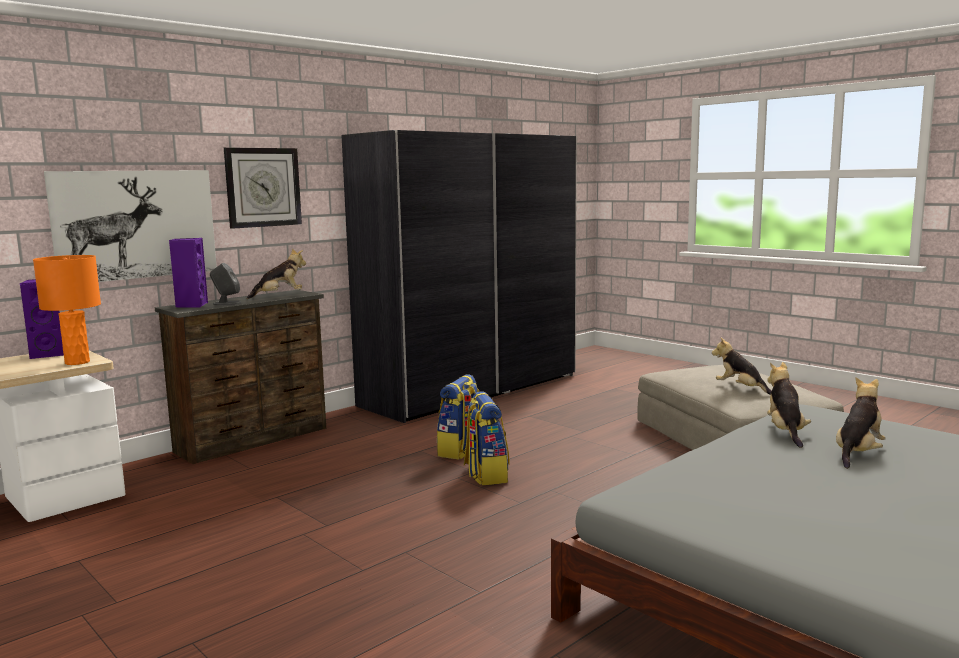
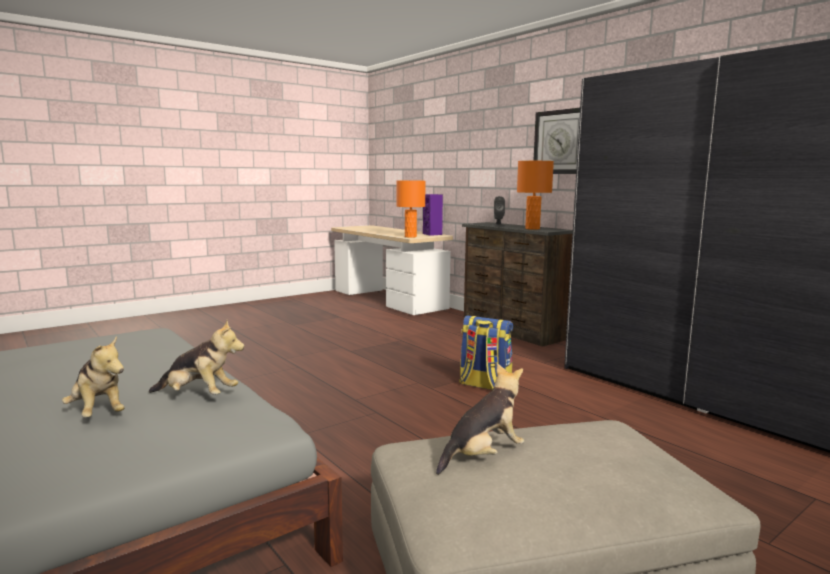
camera: 95 degrees right, 0 degrees up
(136, 224) = (486, 168): picture -> none
(191, 305) = (492, 223): purple speaker -> none
(280, 296) = (532, 228): plush toy -> orange table lamp
(486, 475) = (421, 391): backpack -> none

